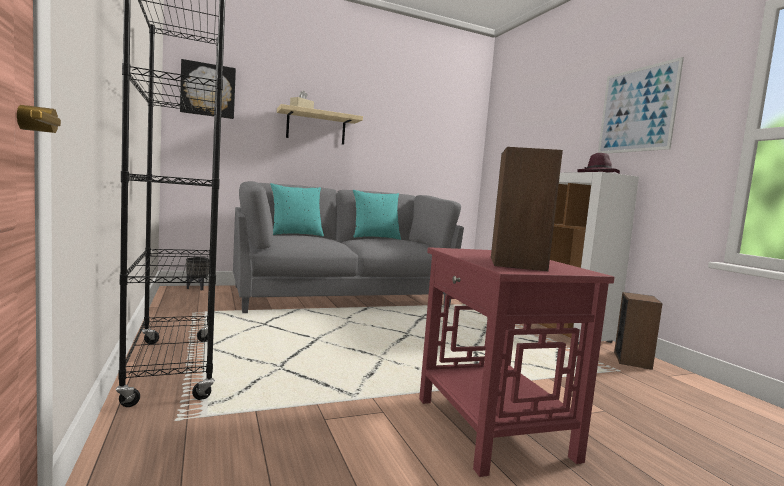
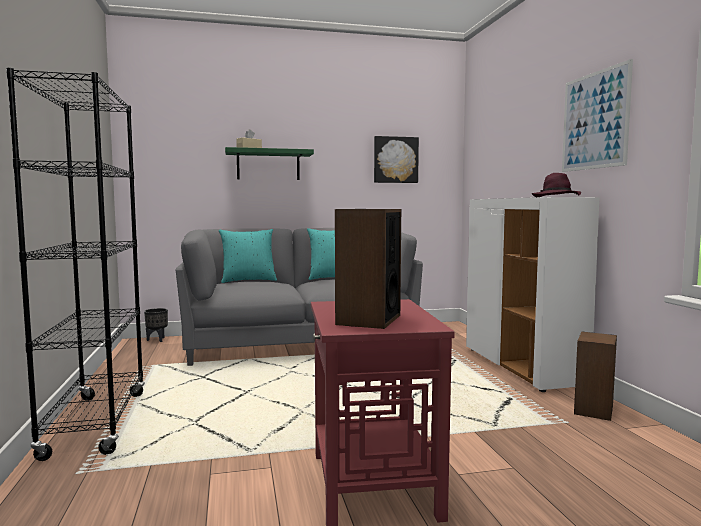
camera: 10 degrees right, 0 degrees up
(208, 90) = (155, 140): picture -> picture (395, 160)
(316, 127) = (268, 165): beige shelf -> green shelf

